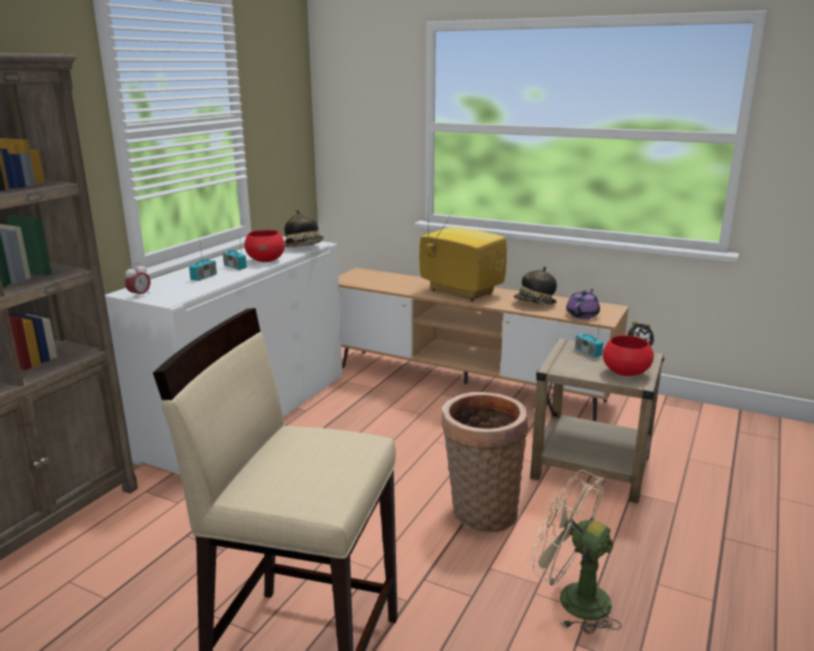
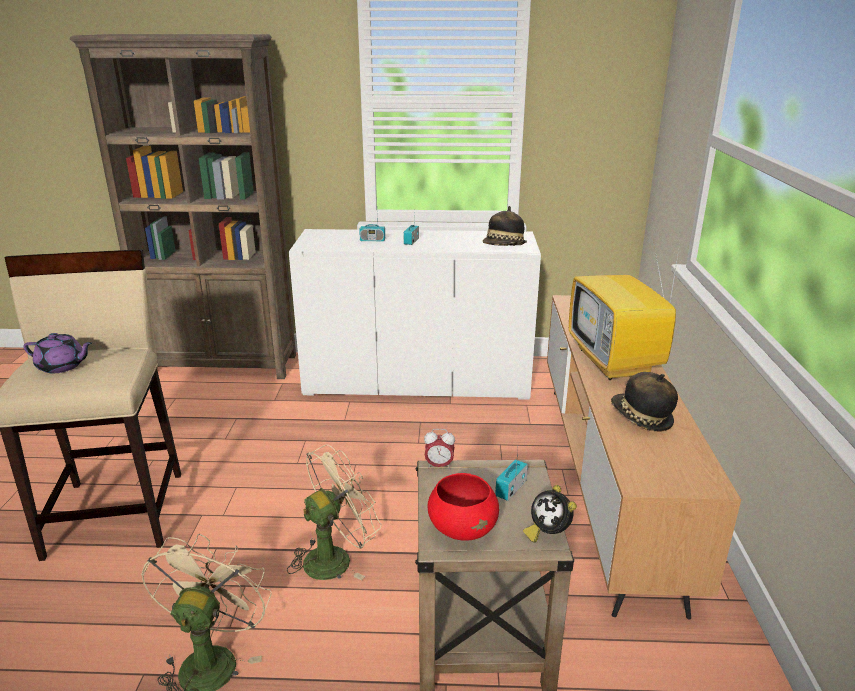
camera: 65 degrees right, 5 degrees up
(139, 295) = (311, 236): alarm clock -> alarm clock (439, 466)
(266, 260) = (443, 245): red bowl -> none
(459, 292) = (615, 363): television -> television turned 150 degrees clockwise
(480, 512) = (335, 557): basket -> beige fan
(582, 315) = (642, 462): purple teapot -> purple teapot (62, 366)

